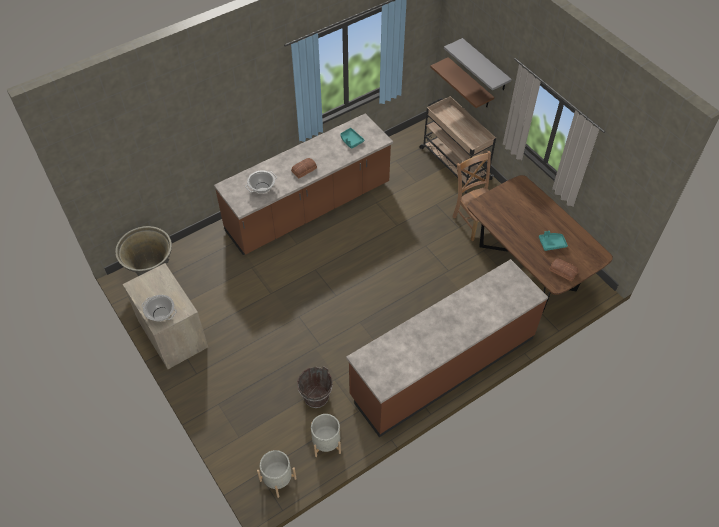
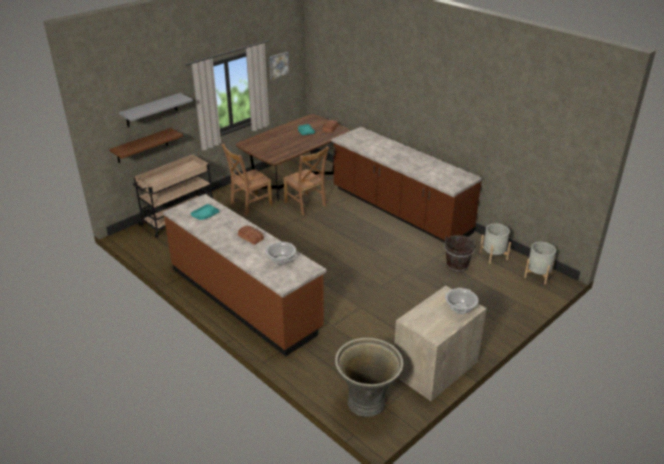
camera: 100 degrees left, 20 degrees down
(468, 272) = (306, 205): none -> brown chair
(616, 171) = (278, 65): none -> picture

